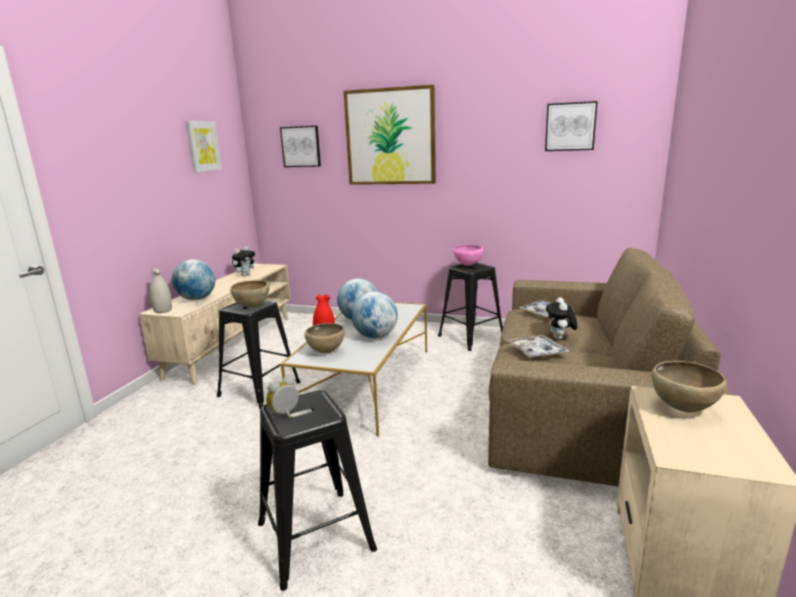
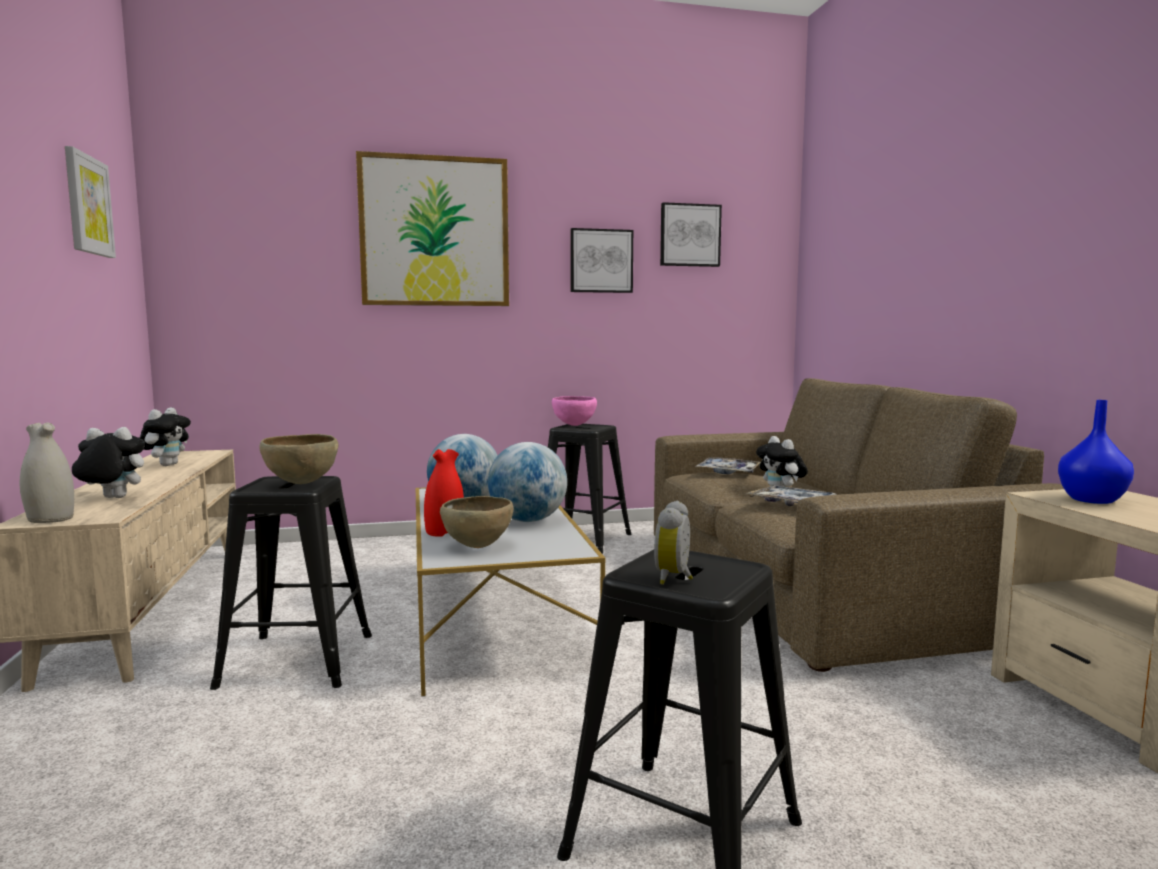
camera: 30 degrees left, 10 degrees down
(197, 299) = (111, 498): globe -> plush toy
(301, 146) = (266, 237): picture -> picture (601, 261)
(683, 408) = (1093, 500): brown bowl -> blue vase

